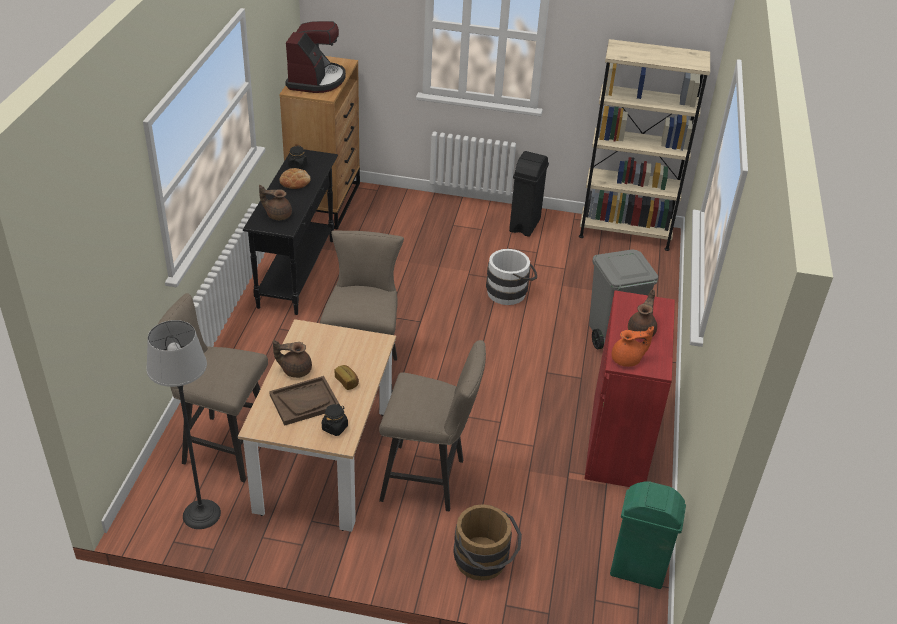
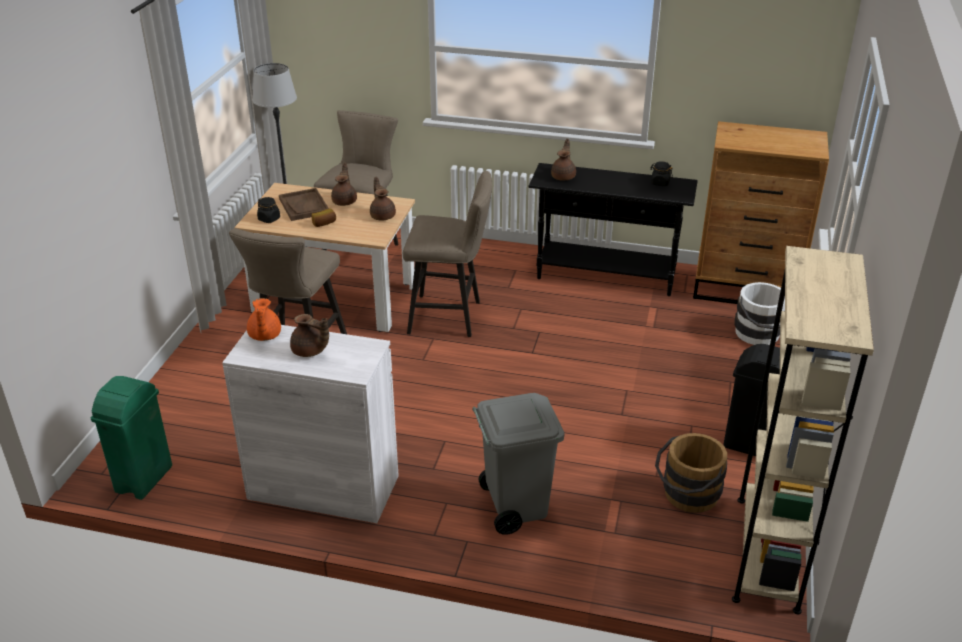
camera: 95 degrees right, 5 degrees down
(295, 181) = (627, 182): bread -> none
(316, 80) = (760, 137): coffee machine -> none
(331, 339) = (382, 215): none -> brown teapot
(484, 563) = (192, 381): brown bucket -> brown bucket (687, 496)
(510, 292) = (595, 422): white bucket -> white bucket (759, 335)
(618, 441) = (323, 487): red cabinet -> white cabinet

